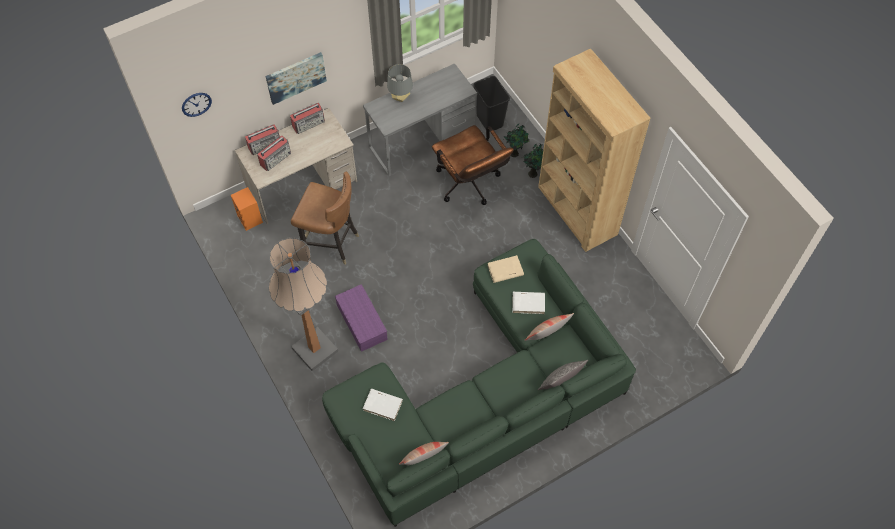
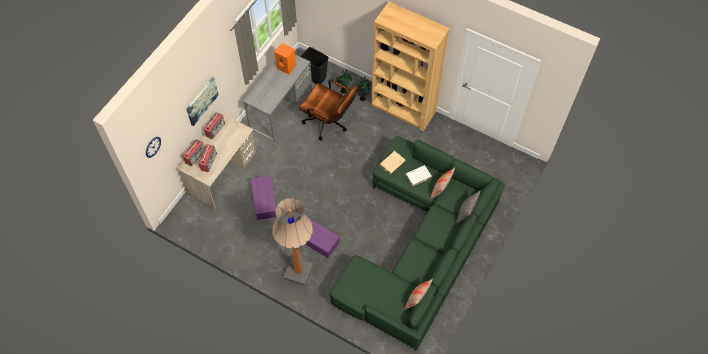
camera: 30 degrees left, 0 degrees up
(250, 219) = (201, 211): orange speaker -> orange speaker (286, 67)
(331, 244) = (265, 201): brown chair -> purple storage box
(383, 405) = (372, 280): white book -> none
(400, 97) = (264, 85): grey table lamp -> none

